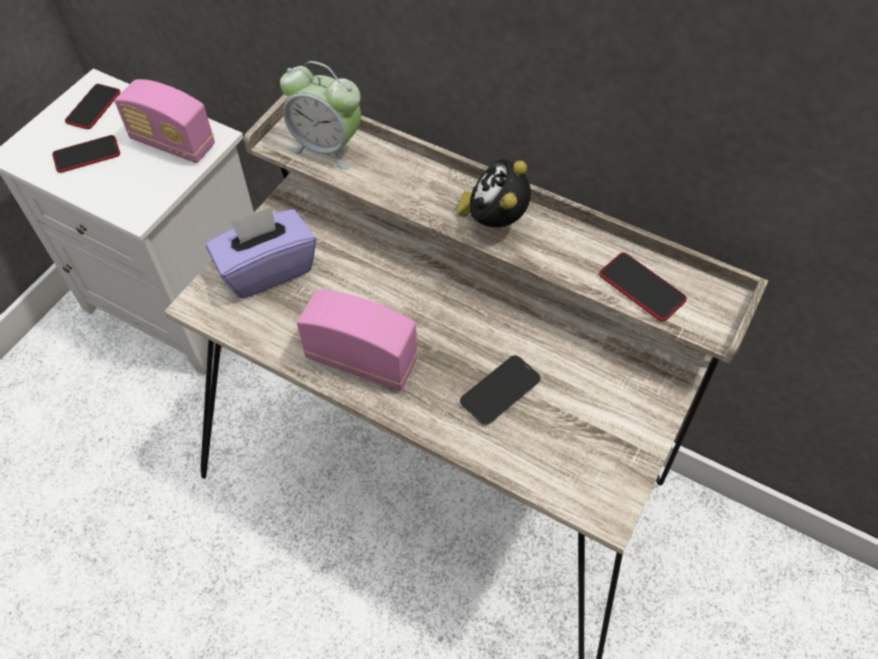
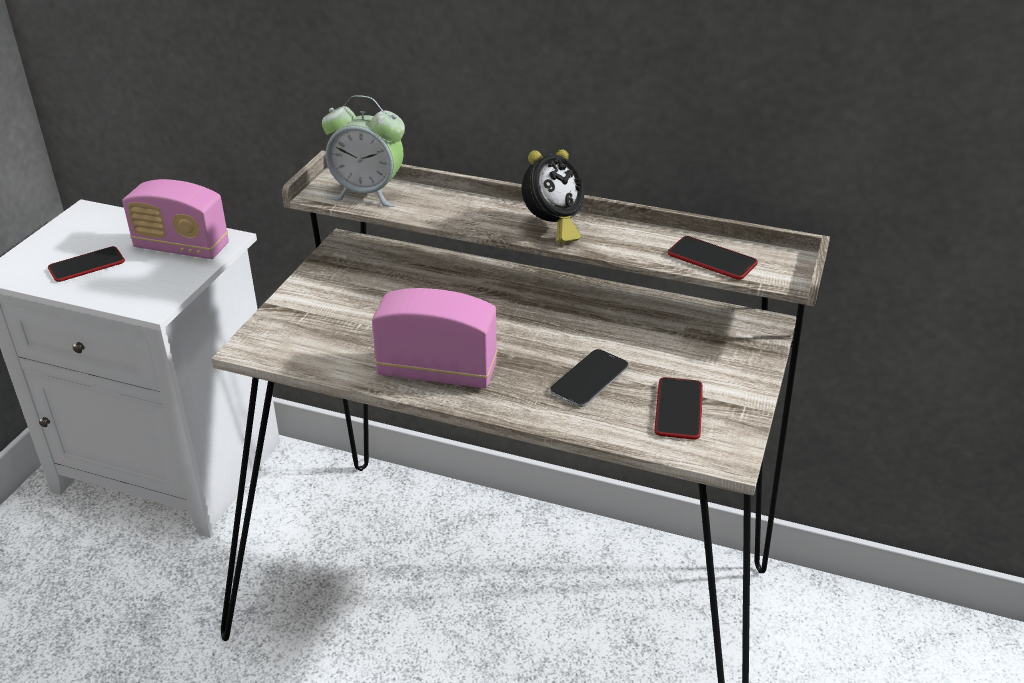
camera: 10 degrees left, 20 degrees down
(93, 107) = (87, 228): phone -> phone (678, 409)
(267, 269) = (317, 314): purple tissue box -> none
(493, 220) = (552, 228): alarm clock -> alarm clock turned 135 degrees counterclockwise

